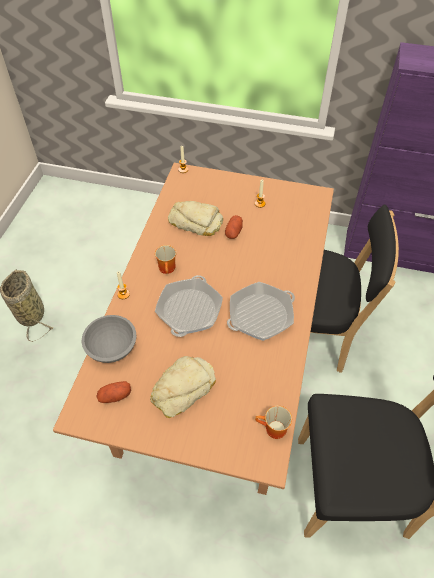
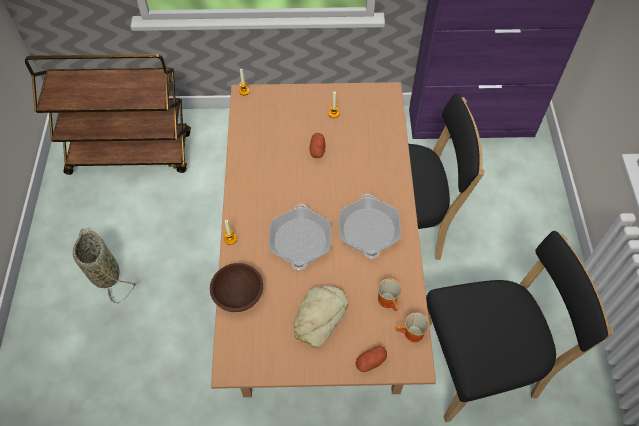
camera: 15 degrees left, 5 degrees up
(89, 219) = (131, 153): none -> brown cart
(112, 346) = (238, 294): grey bowl -> brown bowl
(115, 396) = (258, 340): potato -> potato (370, 362)
(168, 269) = (265, 203): mug -> mug (389, 301)
(196, 222) = (276, 147): bread -> none
(260, 315) = (369, 230): frying pan -> frying pan turned 45 degrees counterclockwise

